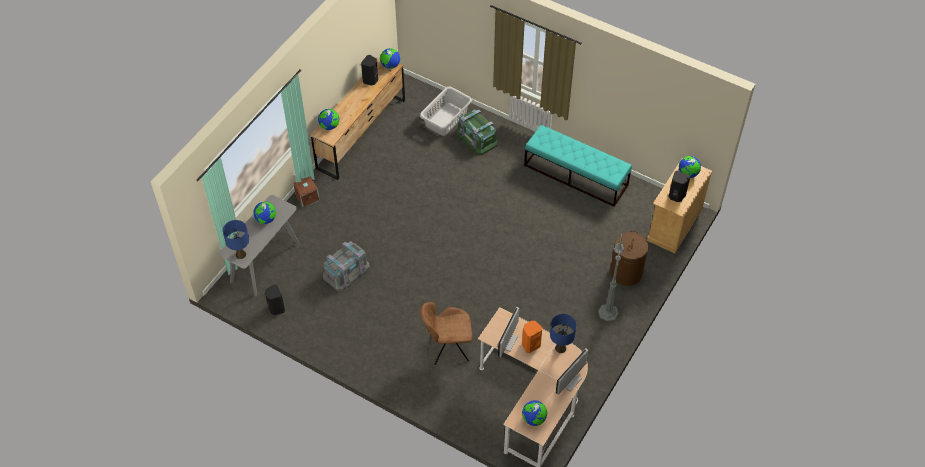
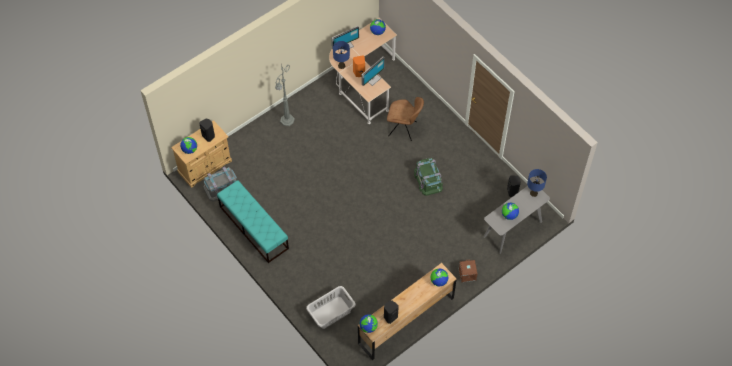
camera: 160 degrees left, 5 degrees up
(346, 271) = (455, 204): grey storage box -> grey storage box (221, 187)
(477, 138) = (314, 286): green storage box -> green storage box (428, 180)
(626, 273) = (259, 142): brown laundry basket -> none

